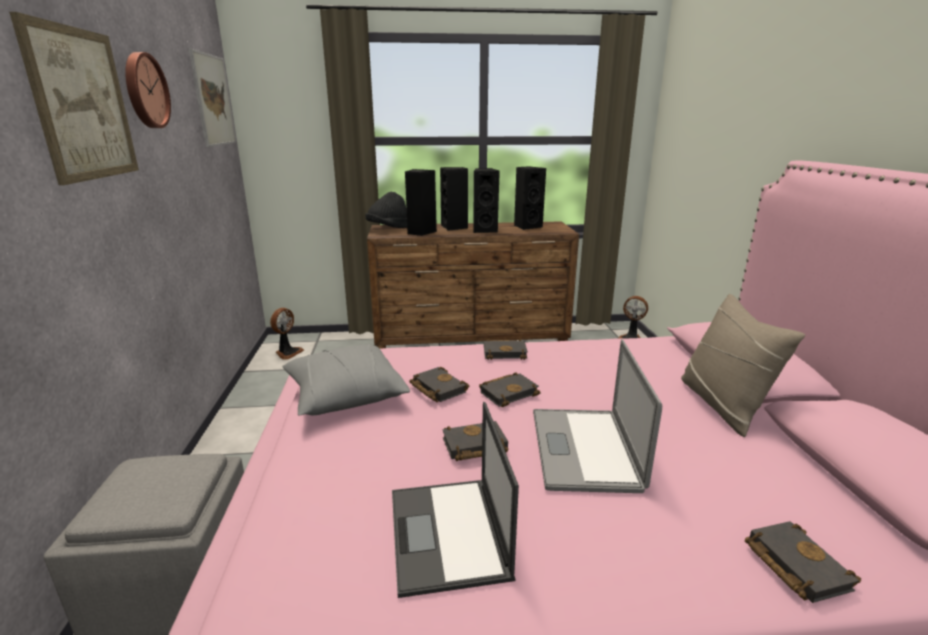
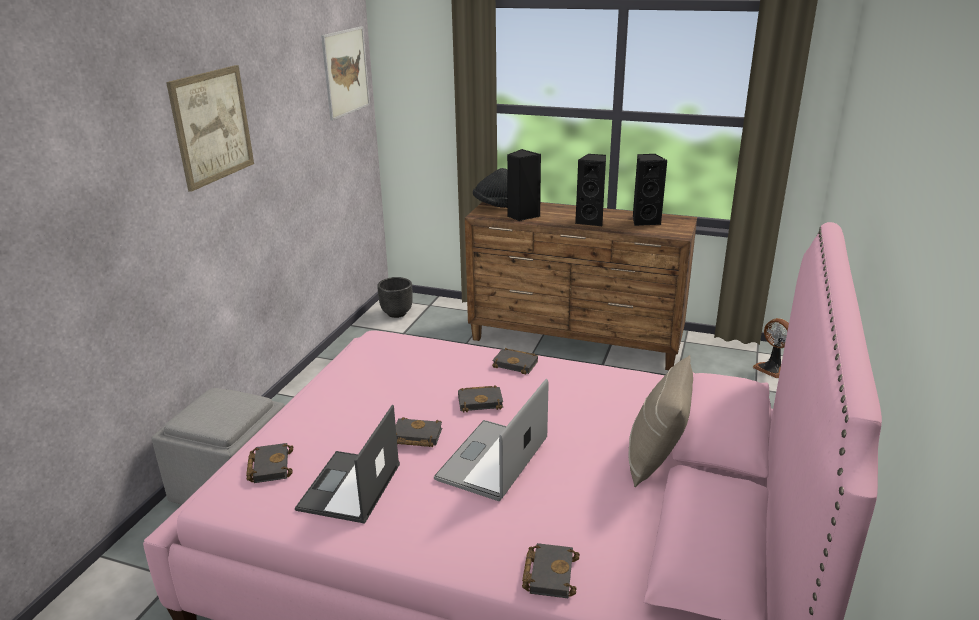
camera: 25 degrees right, 5 degrees up
(145, 91) = (269, 94): wall clock -> none
(288, 353) = (396, 313): fan -> black planter
(345, 395) = (359, 374): grey pillow -> none
(436, 388) = (427, 384): black book -> black book (269, 466)
(454, 227) = (565, 212): black speaker -> none

